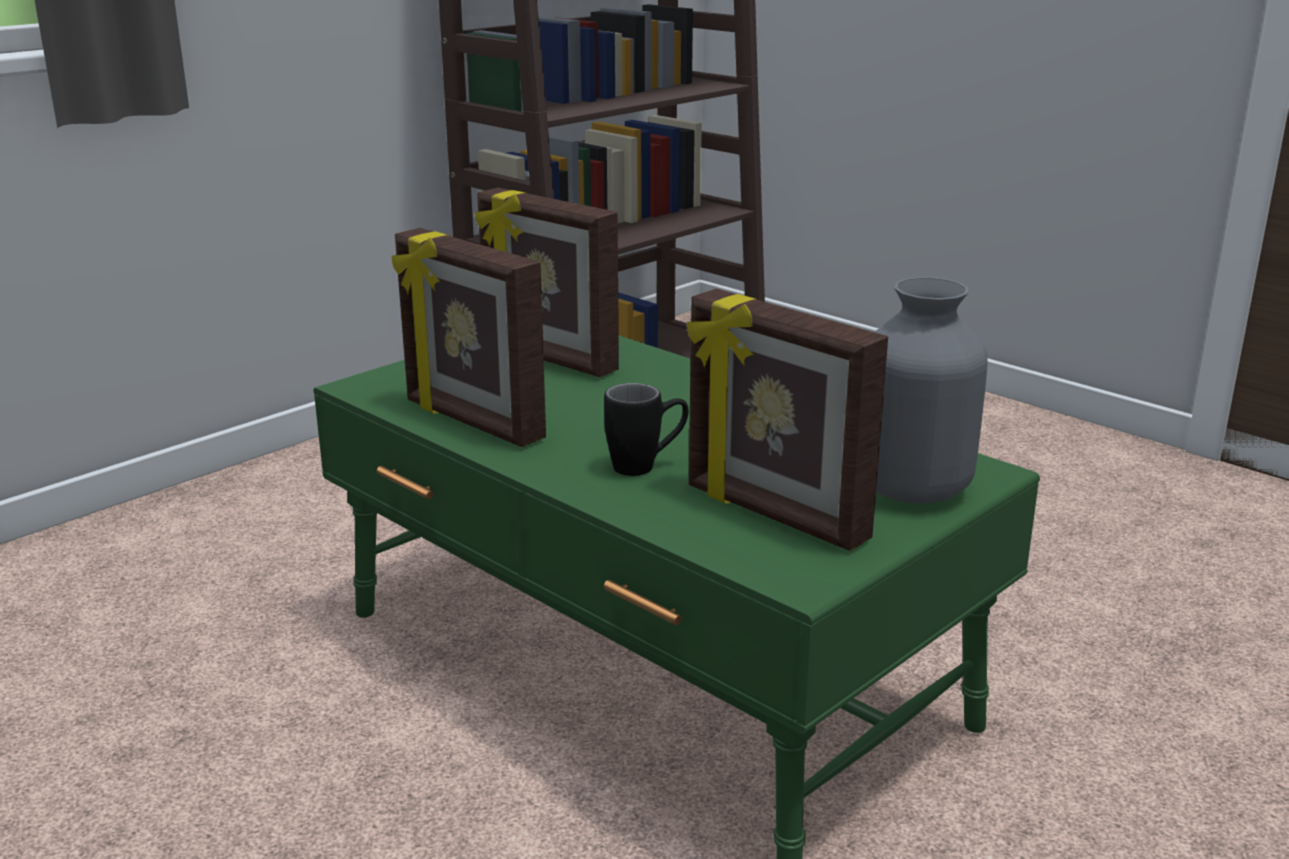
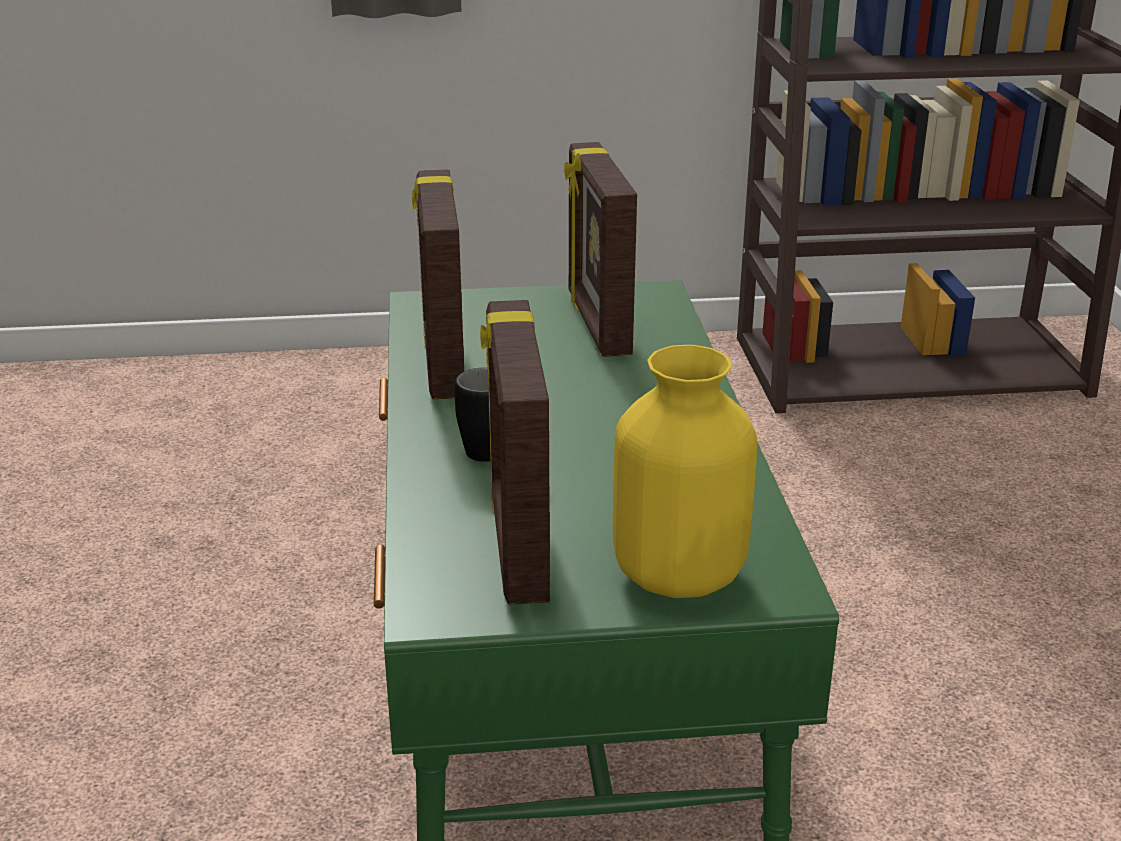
camera: 40 degrees right, 5 degrees up
(911, 488) = (678, 573): grey vase -> yellow vase

